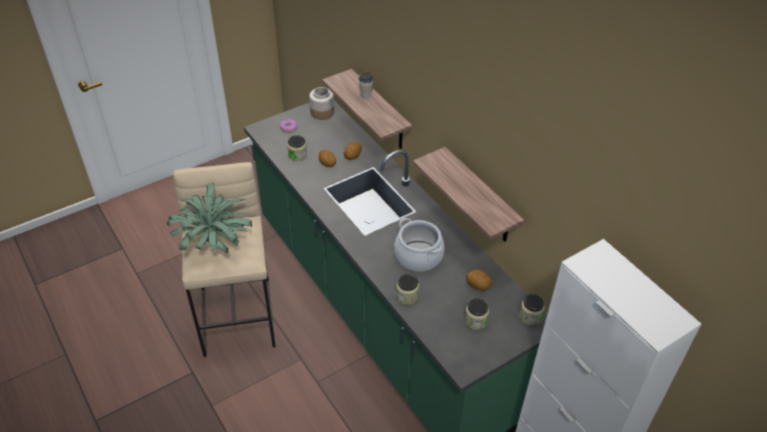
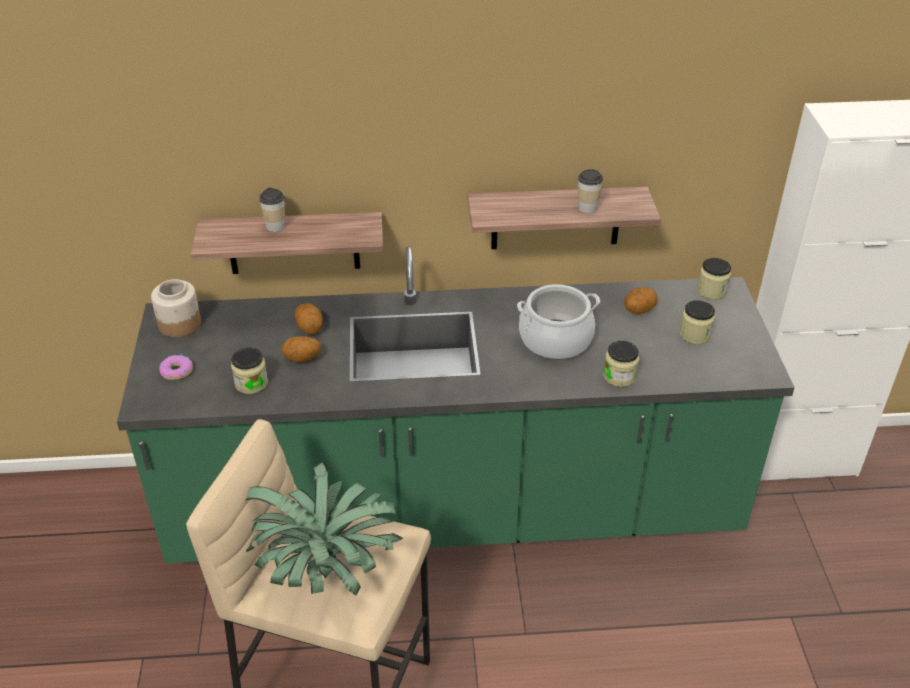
camera: 60 degrees left, 5 degrees down
(473, 199) = (587, 208): none -> cup

